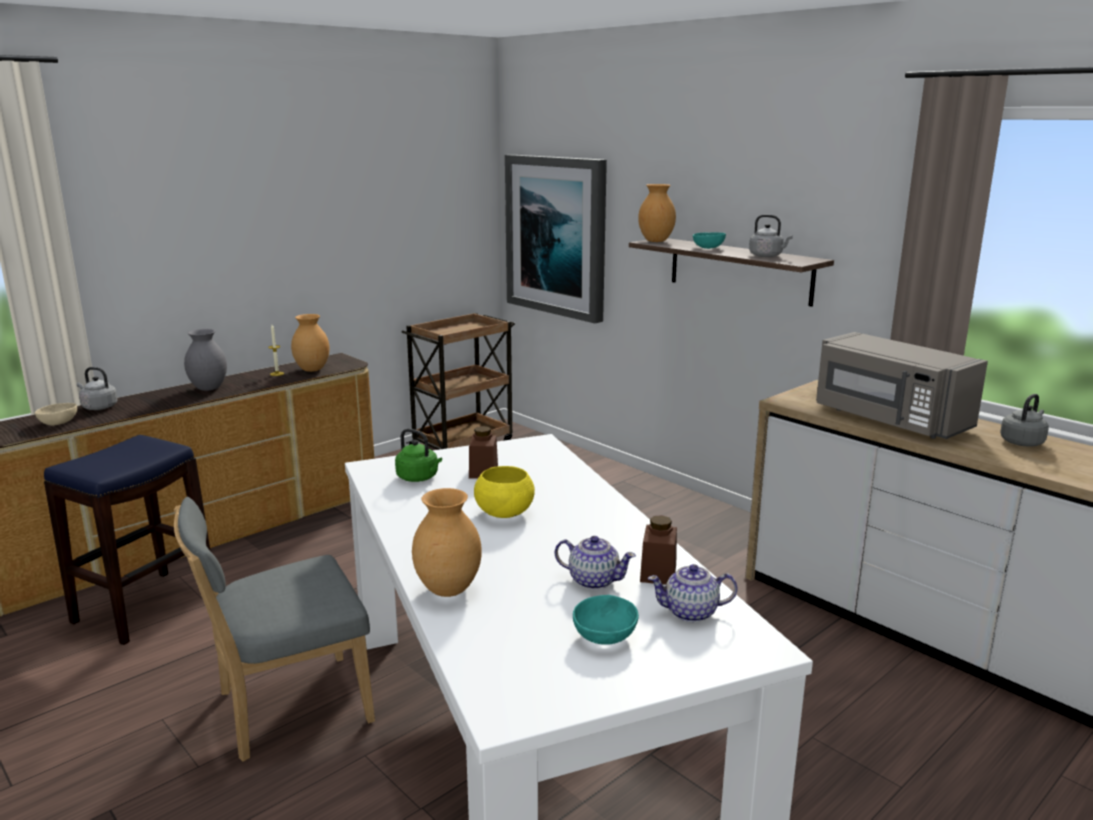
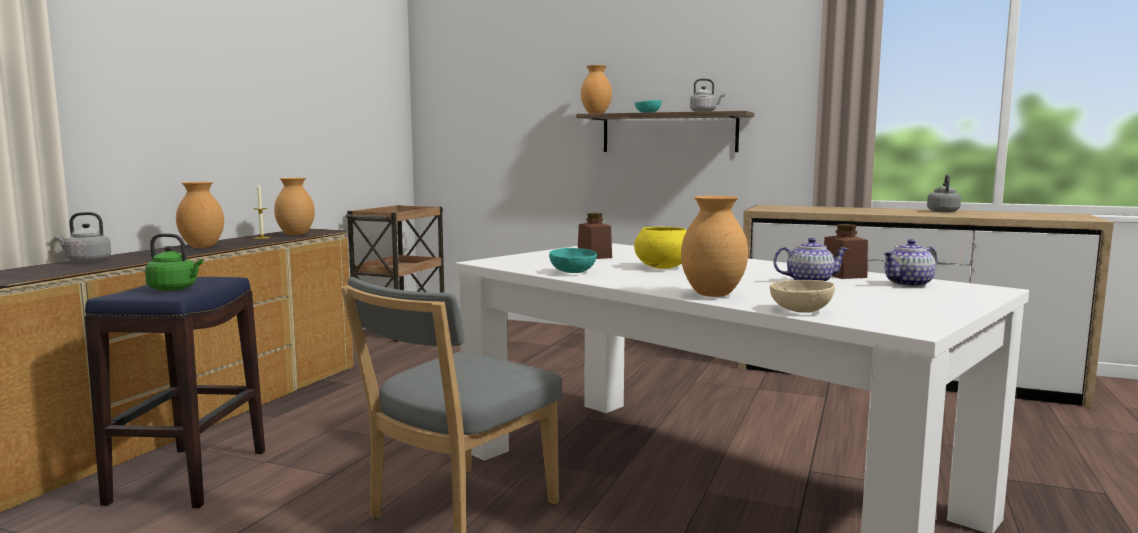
camera: 25 degrees left, 10 degrees down
(57, 423) = (53, 270): beige bowl -> beige bowl (800, 310)
(209, 388) = (202, 247): grey vase -> brown vase
(419, 478) = (546, 262): green kettle -> green kettle (175, 288)
(557, 236) = (478, 128): picture -> none
(605, 637) = (883, 296): turquoise bowl -> turquoise bowl (574, 272)
(888, 419) = (846, 210): grey microwave -> none

